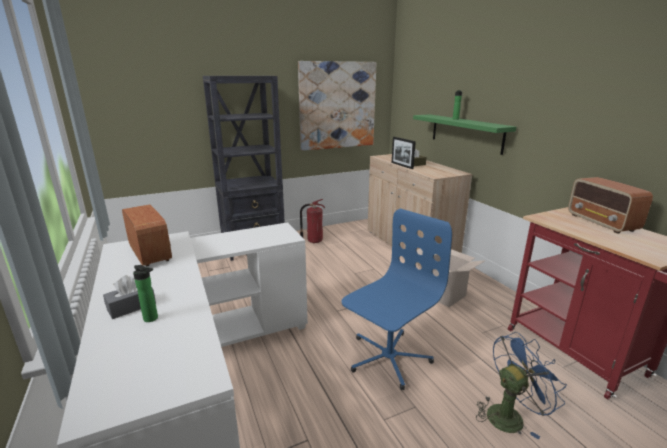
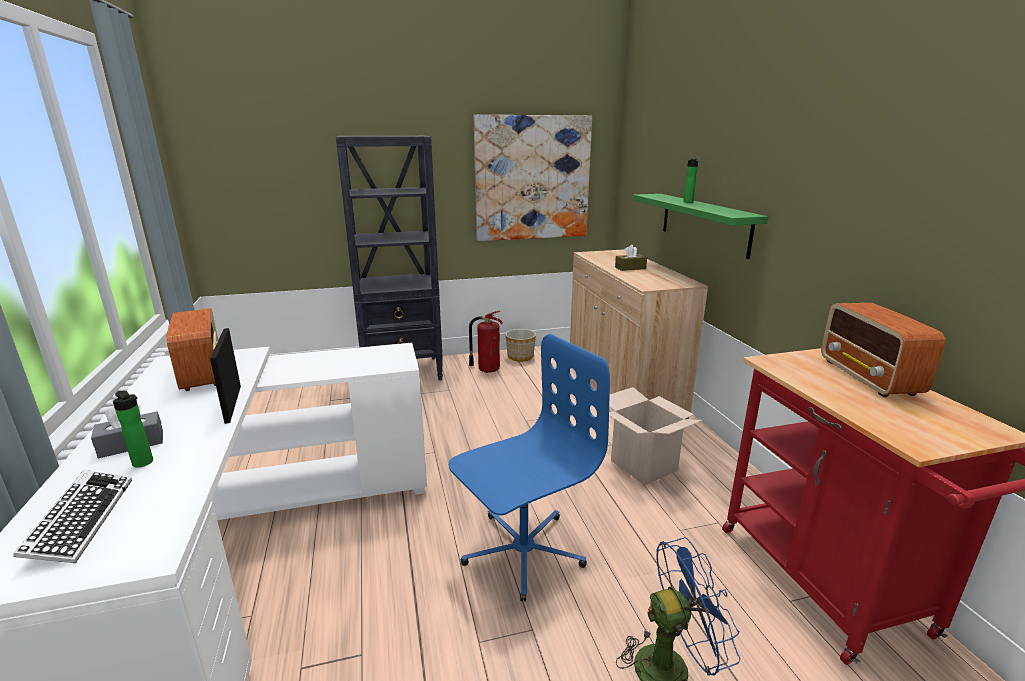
camera: 10 degrees right, 0 degrees up
(133, 363) = (81, 521): none -> keyboard
(333, 231) = (520, 356): none -> planter
(402, 165) = (609, 268): picture frame -> picture frame (233, 403)

